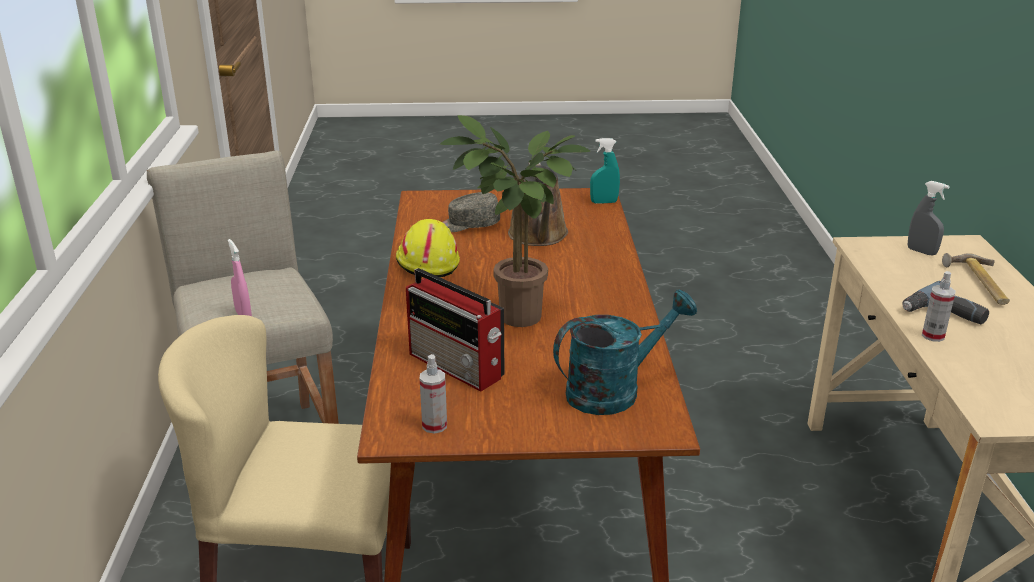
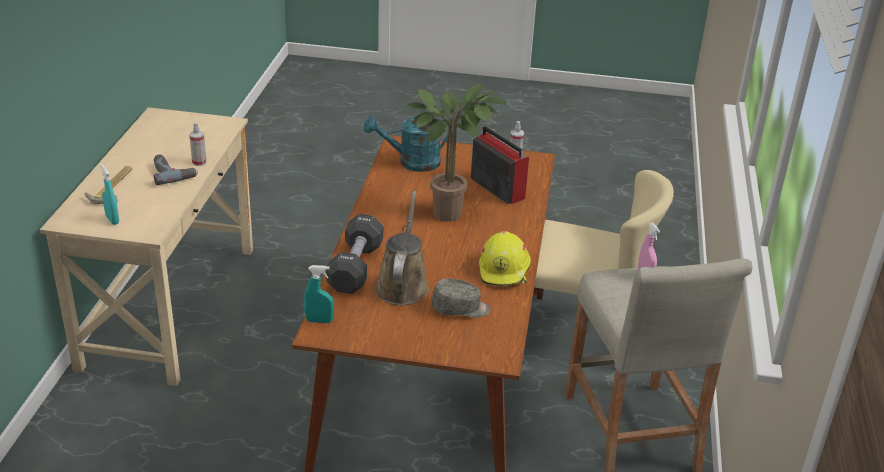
camera: 170 degrees left, 5 degrees up
(600, 245) = (355, 267): none -> black dumbbell
(921, 251) = (112, 219): grey spray bottle -> turquoise spray bottle

